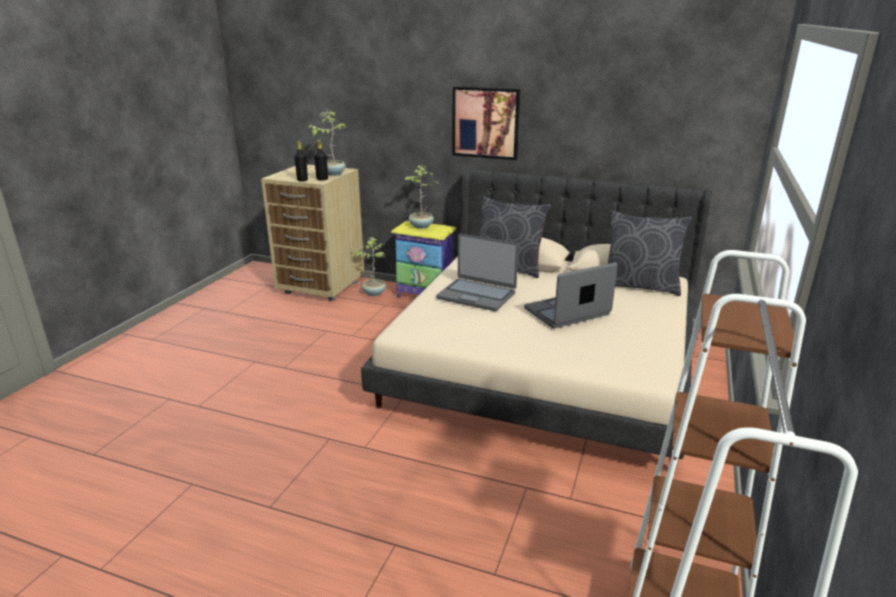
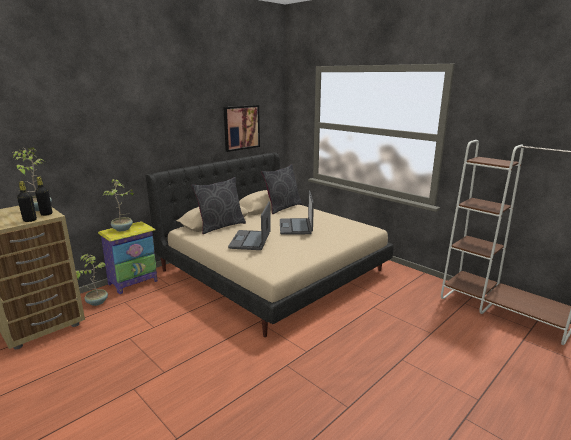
camera: 65 degrees left, 5 degrees down
(476, 295) = (251, 241): laptop -> laptop turned 135 degrees clockwise
(485, 123) = (151, 137): picture -> picture (241, 127)

